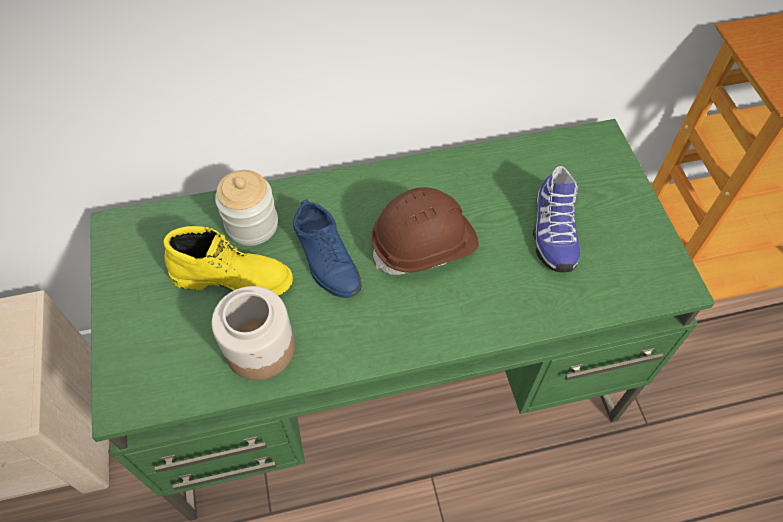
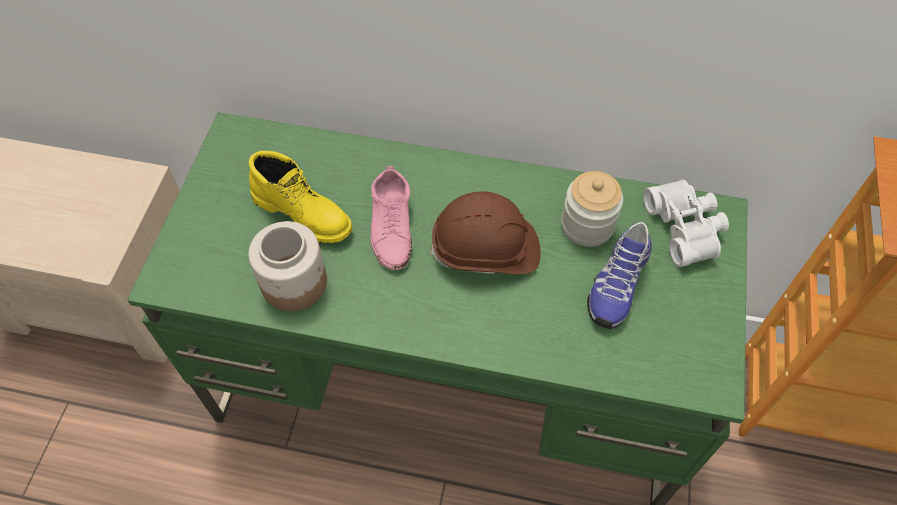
camera: 25 degrees right, 0 degrees up
(252, 225) = (343, 172): jar -> jar (587, 225)
(326, 257) = (392, 226): blue shoe -> pink shoe
(581, 160) = (686, 228): none -> white binoculars

